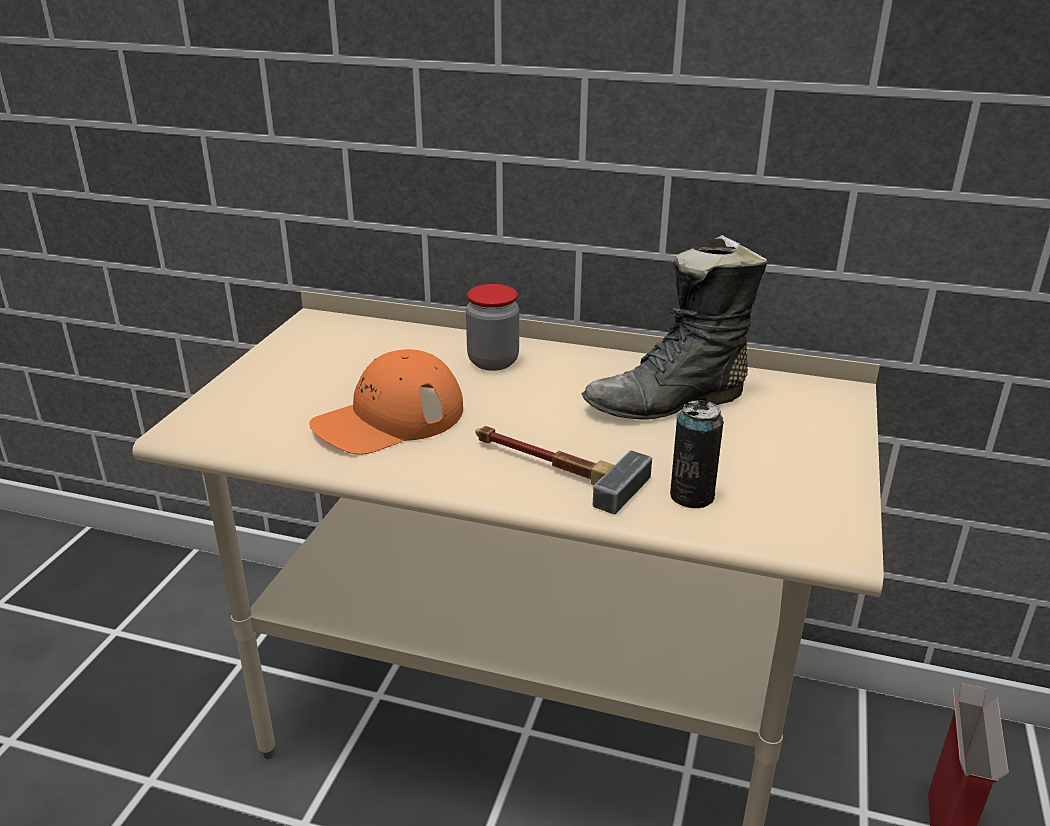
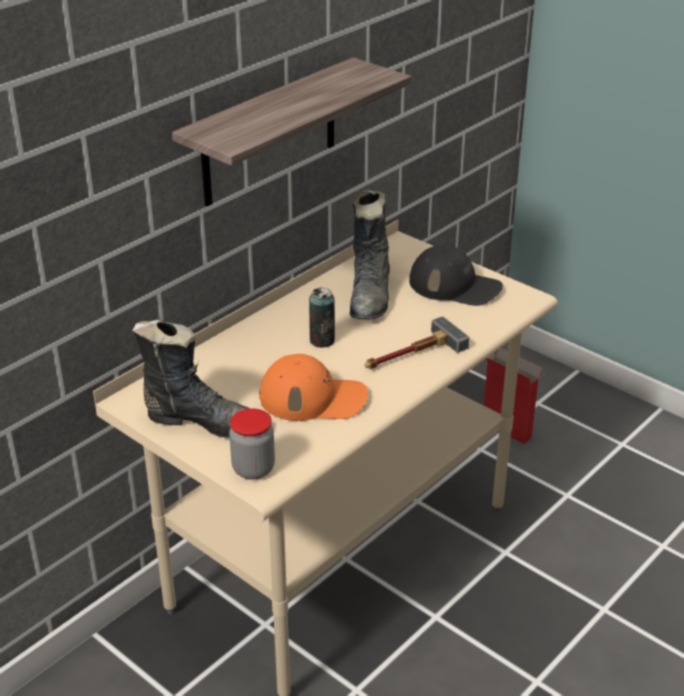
camera: 65 degrees left, 5 degrees up
(297, 366) = (203, 422): none -> black boot
(389, 419) = (313, 398): orange cap -> orange cap turned 75 degrees counterclockwise
(493, 362) = (267, 341): jar -> jar (253, 469)
(624, 91) = (269, 133): none -> shelf
(691, 496) = (466, 321): can -> can (322, 341)
(784, 463) = (455, 286): none -> black cap

